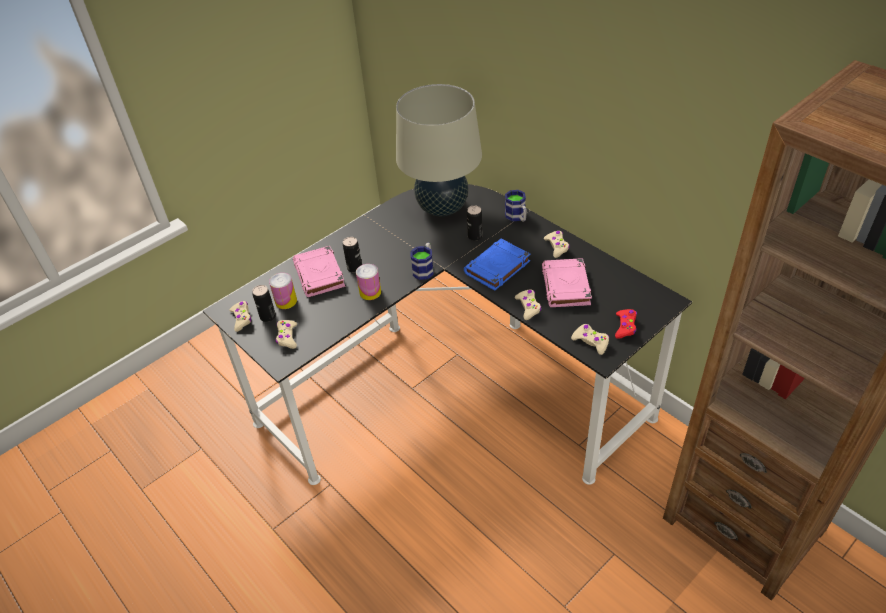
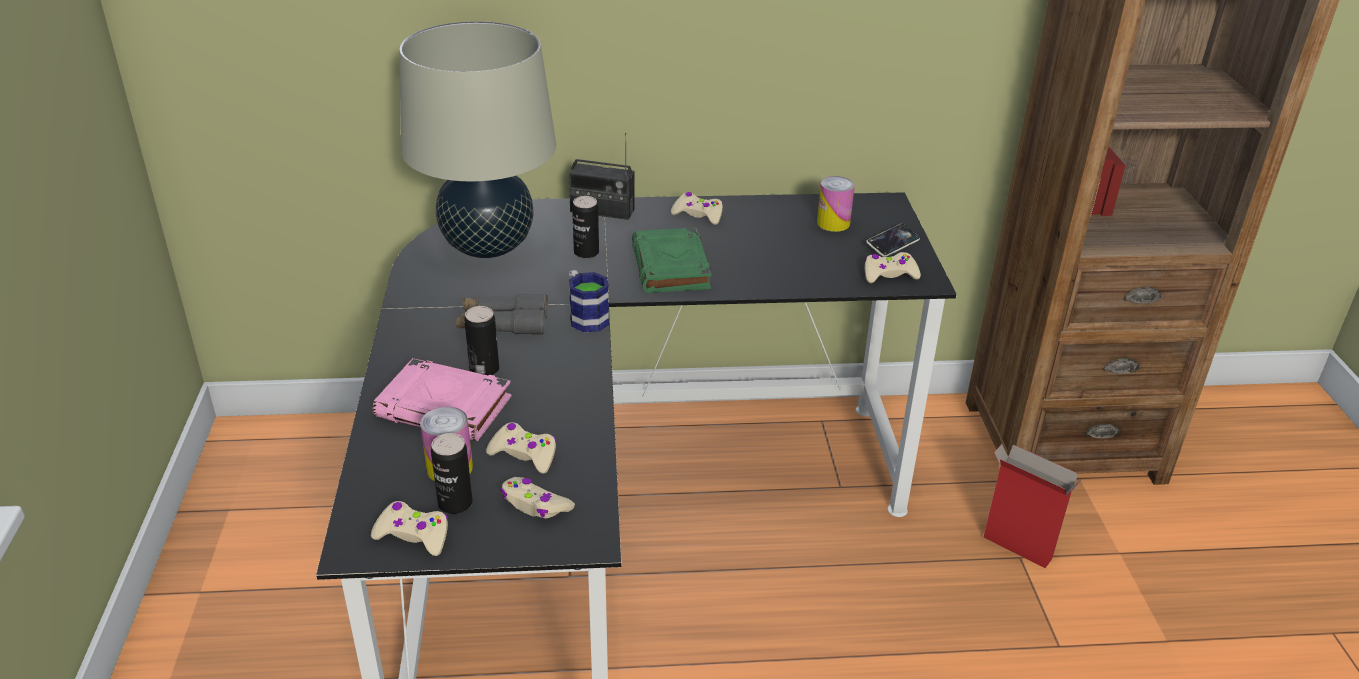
camera: 55 degrees left, 10 degrees down
(370, 292) = (559, 381): can -> can (833, 223)
(391, 251) = (503, 324): none -> grey binoculars
(497, 268) = (671, 267): blue book -> green book
(517, 217) = (602, 210): mug -> radio
(528, 307) = (774, 282): beige game controller -> beige game controller (524, 454)
(566, 287) = (776, 243): pink book -> none
(620, 547) = (1015, 547): none -> cardboard box
(625, 326) = (892, 244): red game controller -> phone

